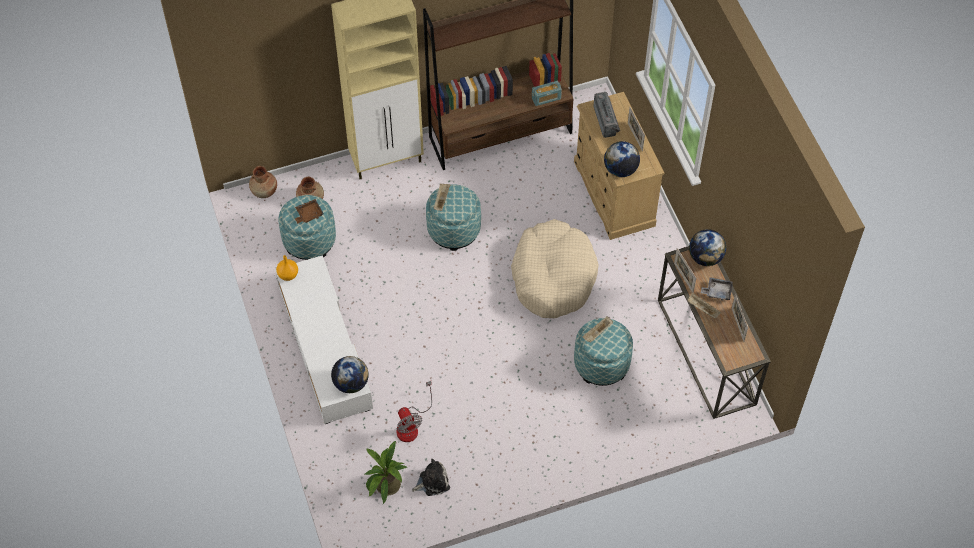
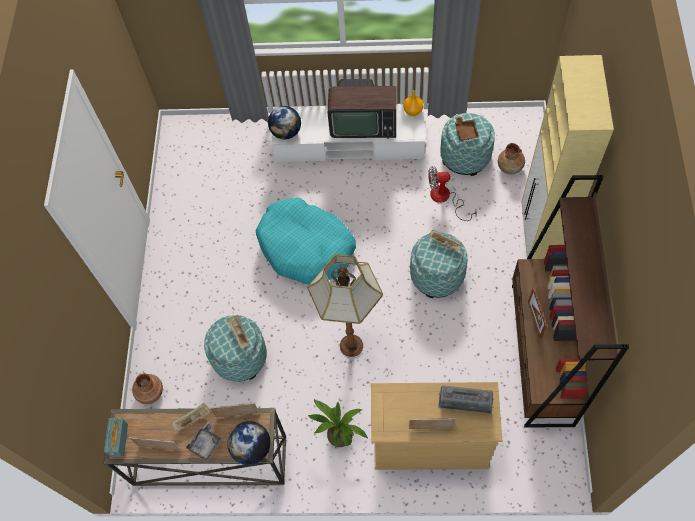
camera: 115 degrees right, 5 degrees up
(264, 191) = (531, 134): brown vase -> brown vase (150, 393)
(316, 316) = (362, 122): none -> television
(385, 487) = (203, 154): potted plant -> potted plant (338, 432)
(411, 425) = (248, 186): fan -> fan (445, 199)
(432, 481) = (191, 188): plush toy -> none
(464, 346) = (306, 247): none -> turquoise dog bed
(498, 111) = (534, 319): none -> picture frame
(546, 98) = (538, 374): radio -> radio (119, 440)
(553, 276) = (351, 346): beige dog bed -> floor lamp
(620, 169) = (391, 395): globe -> none

